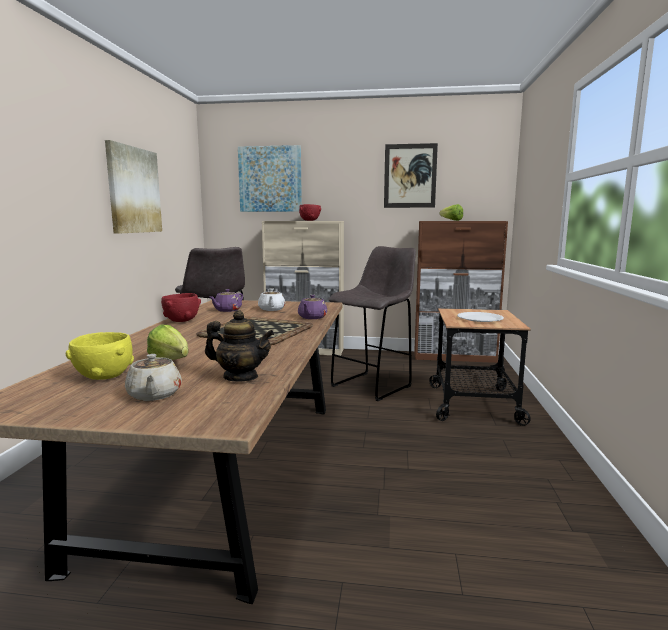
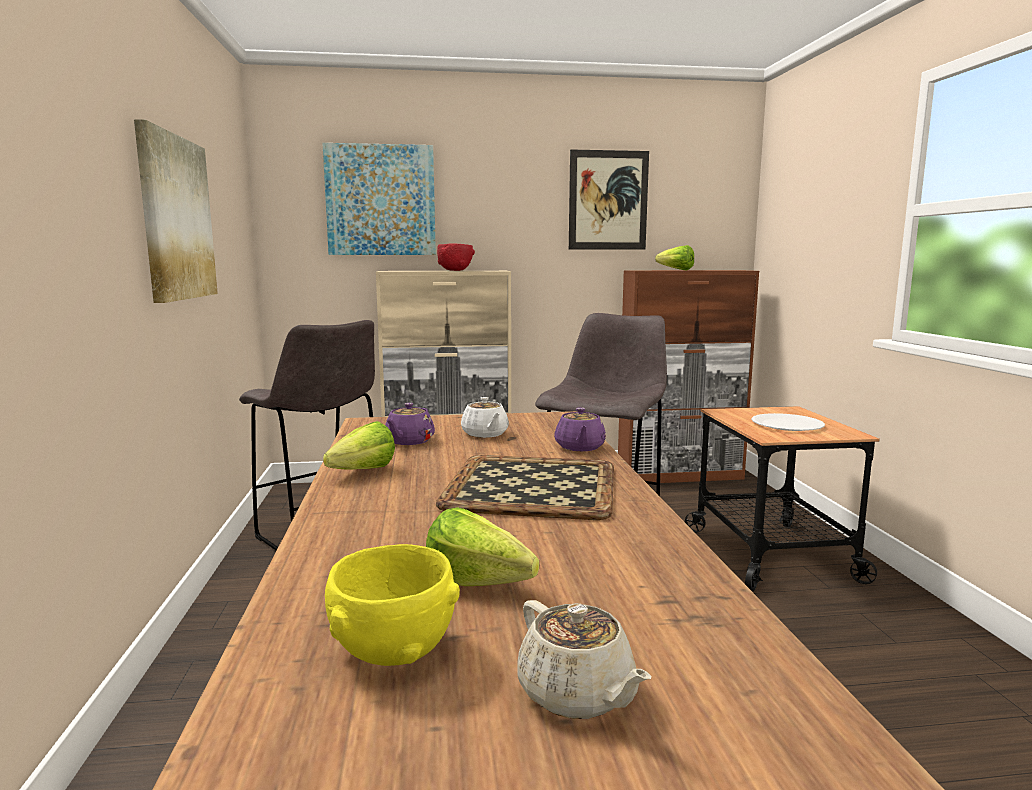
camera: 15 degrees left, 0 degrees up
(182, 321) = (357, 473): red bowl -> lettuce
(240, 377) = (673, 612): teapot -> none

